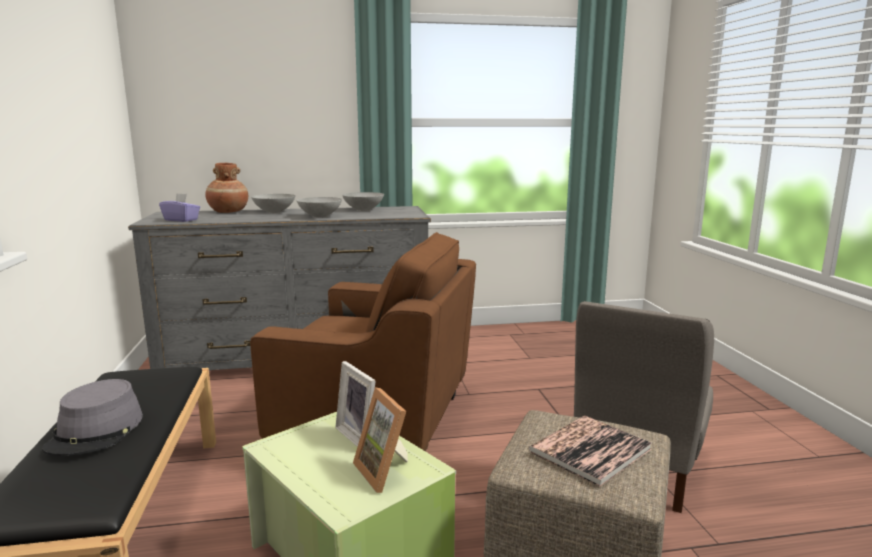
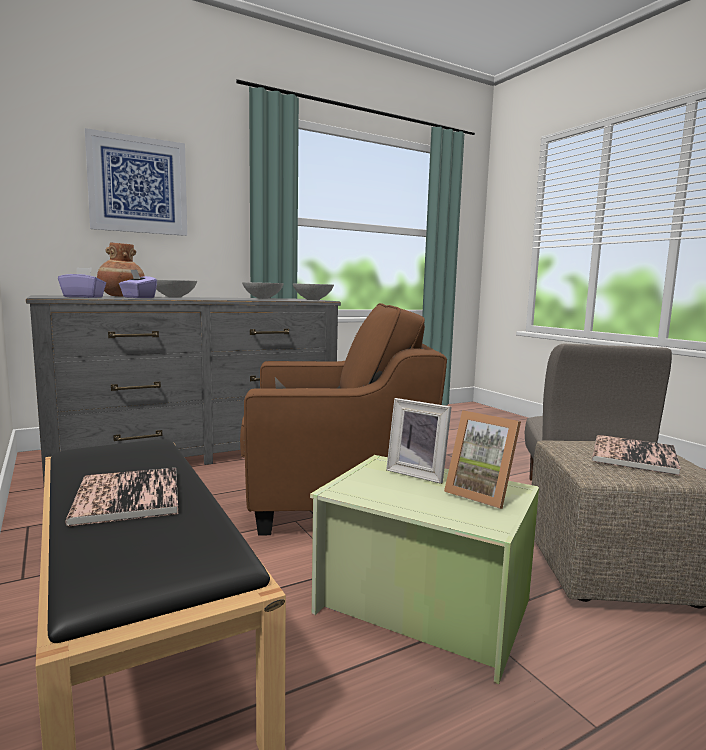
camera: 20 degrees left, 5 degrees down
(96, 431) = (127, 497): grey hat -> book
(230, 218) = (138, 297): none -> purple tissue box
(251, 101) = (138, 185): none -> picture
(319, 216) = (232, 299): grey bowl -> grey bowl (312, 299)

